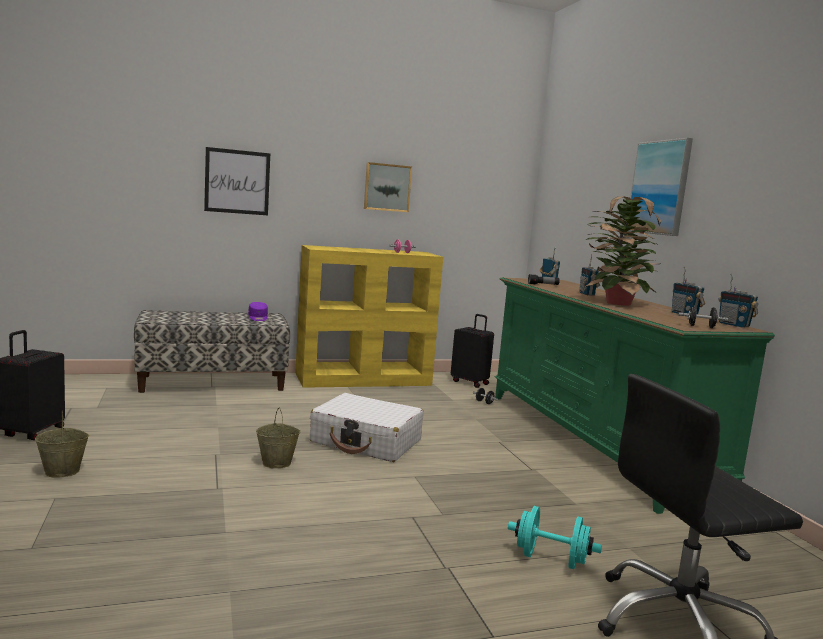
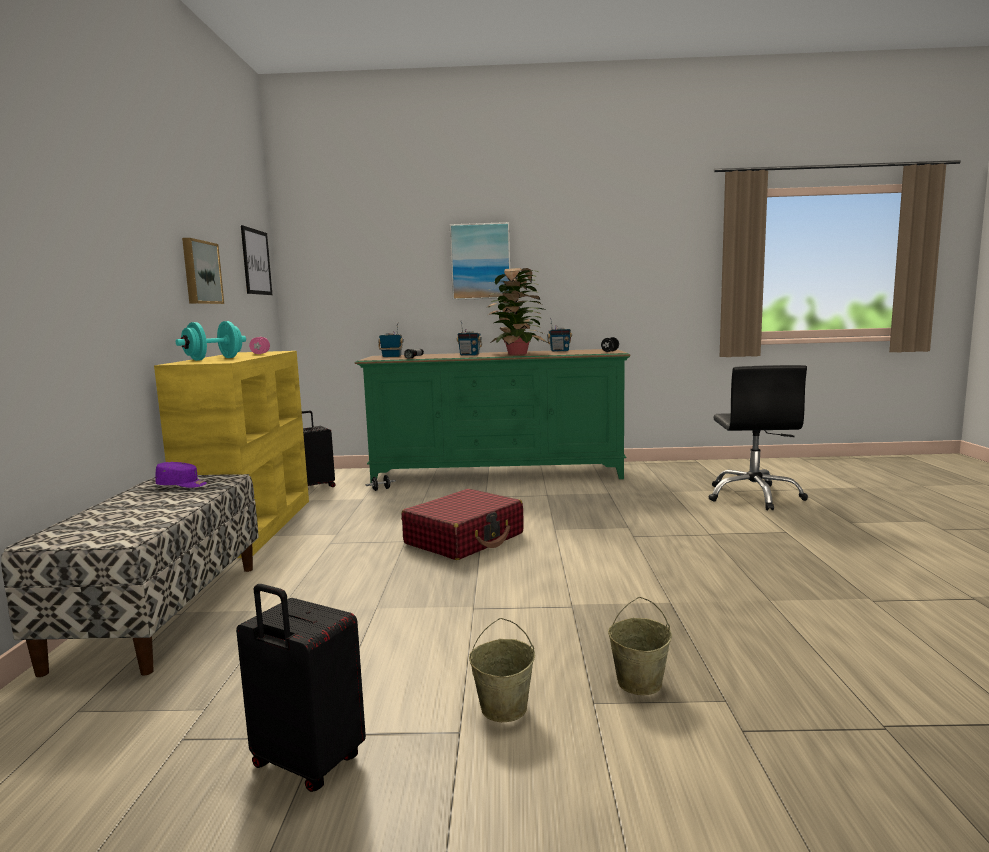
camera: 70 degrees left, 0 degrees up
(237, 182) = (74, 270): picture -> picture (256, 262)
(277, 463) = (510, 578): beige bucket -> beige bucket (639, 682)
(366, 441) = (465, 539): white suitcase -> red suitcase
(550, 559) = (691, 509): turquoise dumbbell -> turquoise dumbbell (214, 359)
(734, 325) = (596, 349): radio -> none

